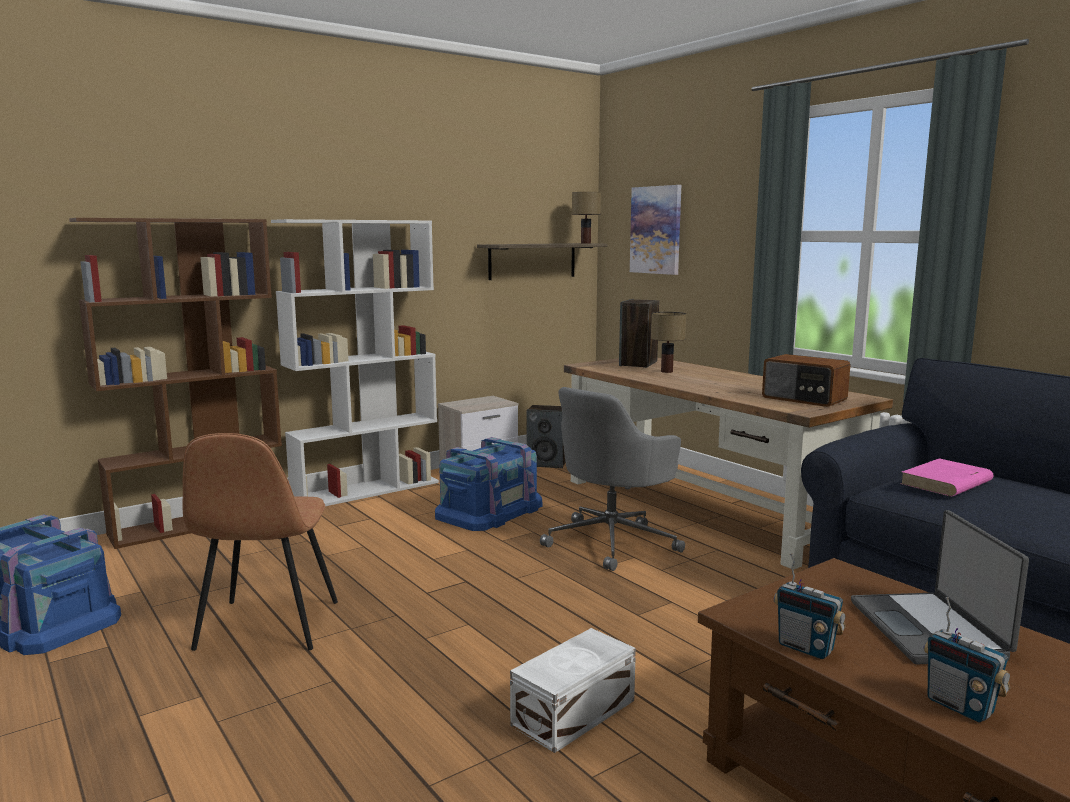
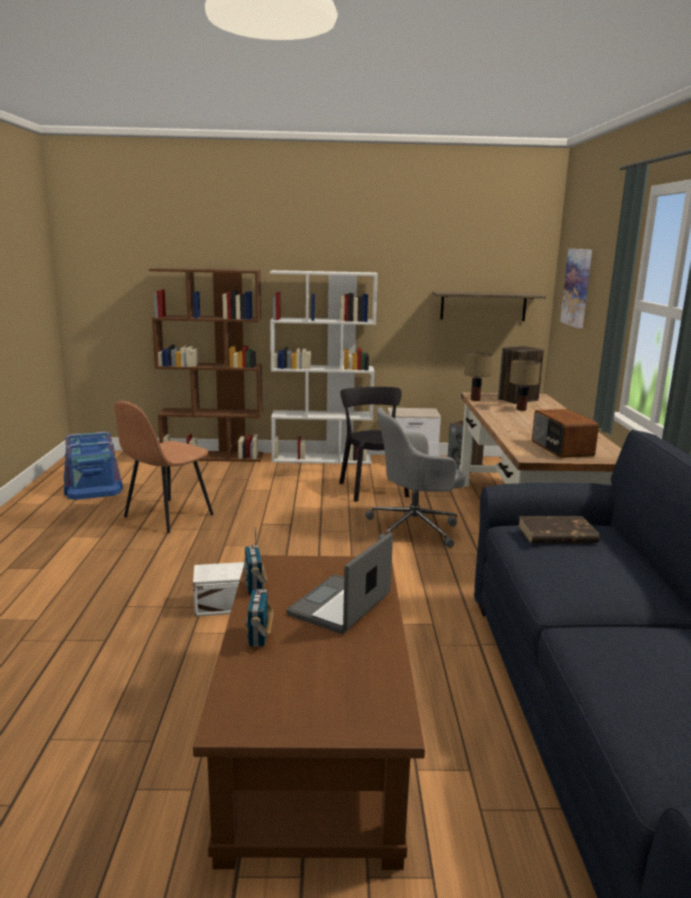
camera: 35 degrees right, 5 degrees up
(489, 510) = (372, 488): blue storage box -> black chair
(586, 243) = (527, 294): table lamp -> table lamp (475, 400)
(945, 483) = (556, 534): pink book -> brown book

